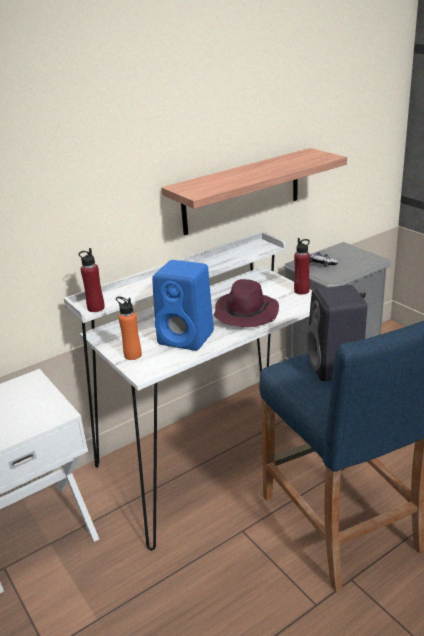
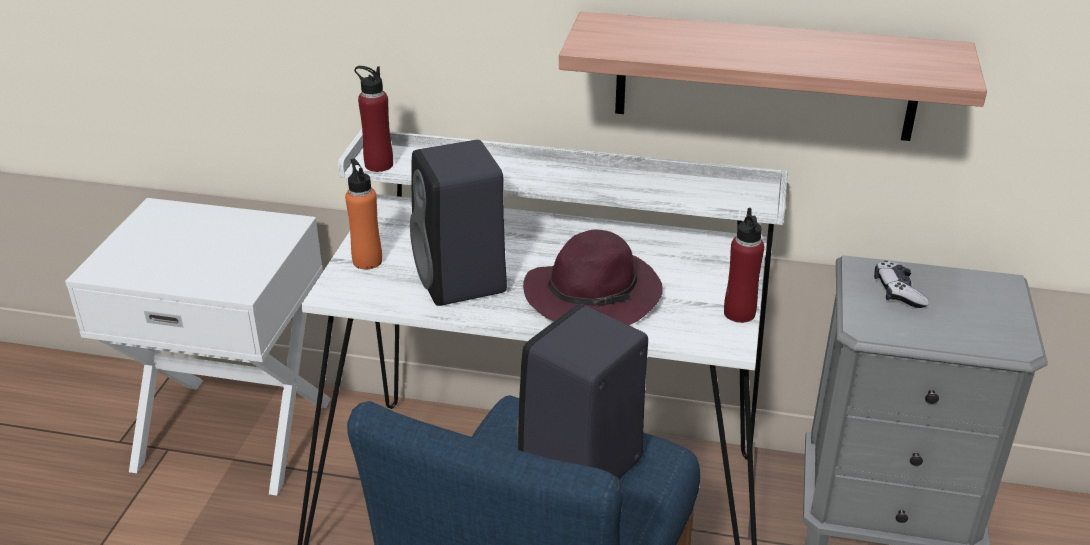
camera: 45 degrees right, 5 degrees up
(188, 338) = (462, 281): blue speaker -> black speaker

